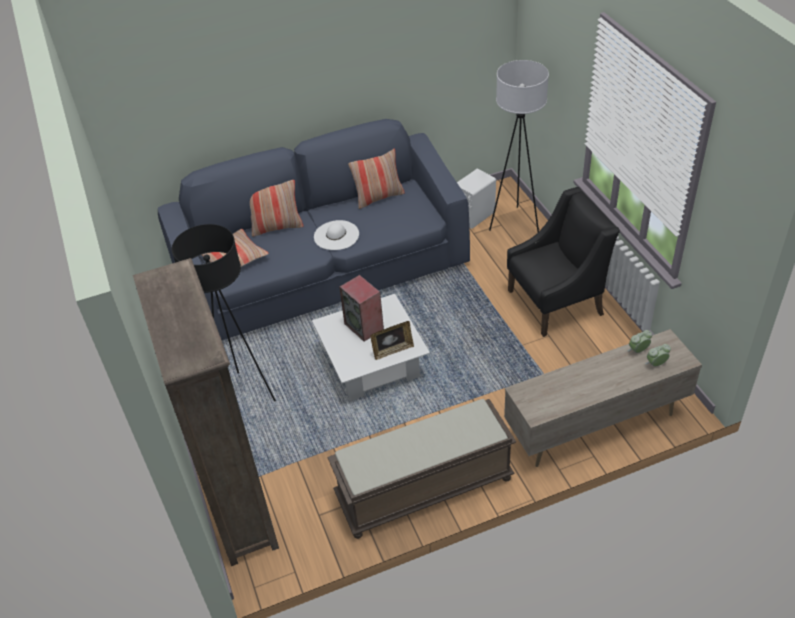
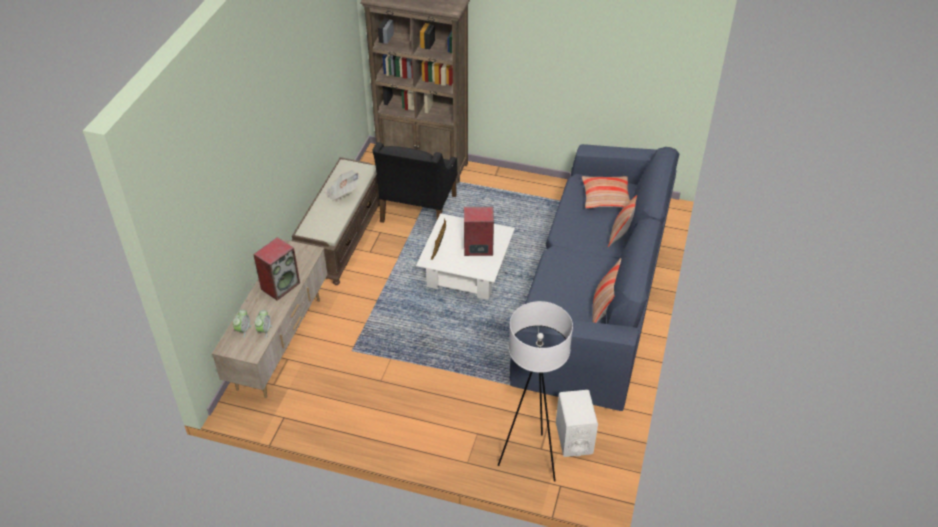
camera: 125 degrees right, 0 degrees up
(244, 396) = (506, 202): black floor lamp -> none
(336, 235) = (575, 258): white hat -> none
(408, 446) = (342, 192): none -> newspaper
(556, 302) = (407, 412): black armchair -> black armchair (418, 209)
(583, 380) = (280, 285): none -> speaker

